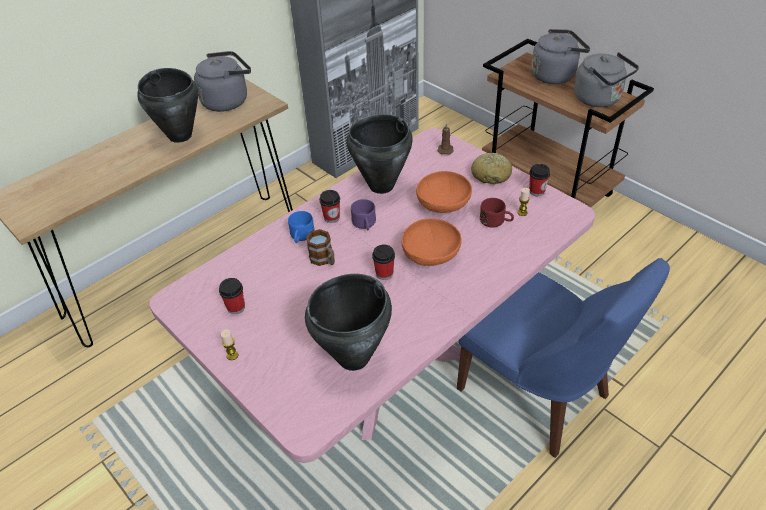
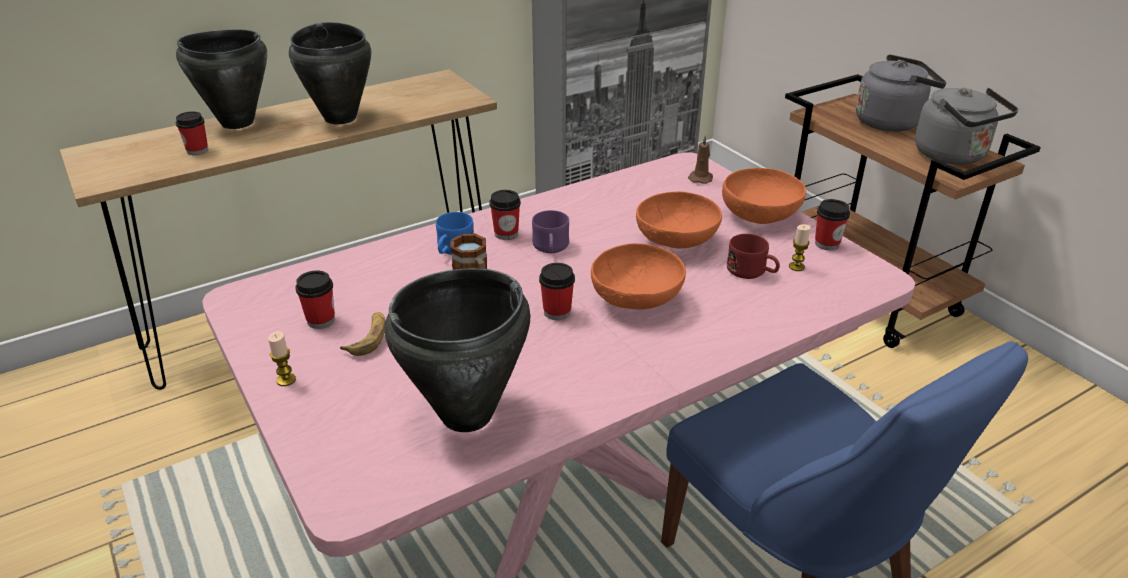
camera: 10 degrees right, 10 degrees down
(88, 182) = (197, 150): none -> cup
(228, 101) = (419, 90): grey kettle -> none
(272, 315) = (368, 338): none -> banana
(380, 186) = (591, 207): black cooking pot -> black cooking pot (237, 122)
(491, 175) = (761, 215): bread -> orange bowl

